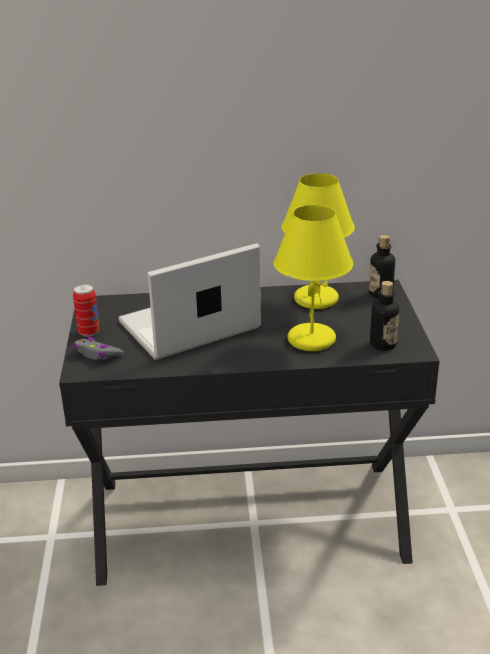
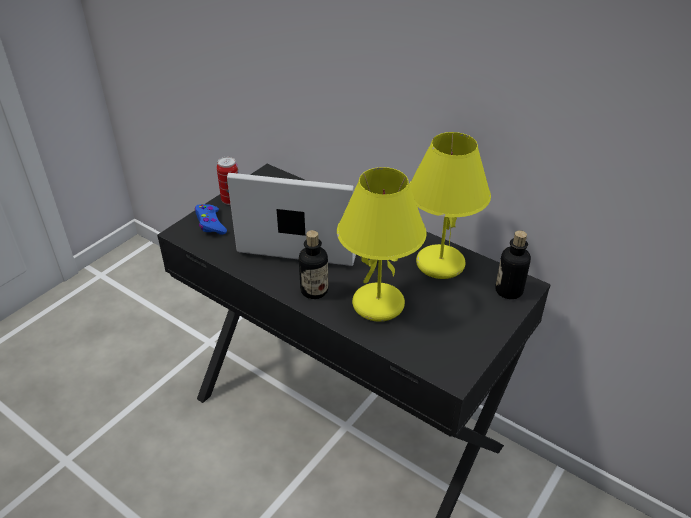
camera: 40 degrees right, 10 degrees up
(97, 354) = (210, 224): grey game controller -> blue game controller
(383, 344) = (433, 348): bottle -> bottle (314, 290)

